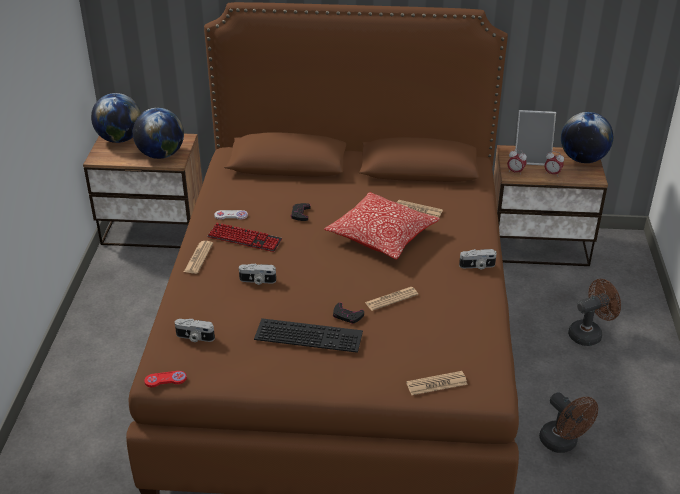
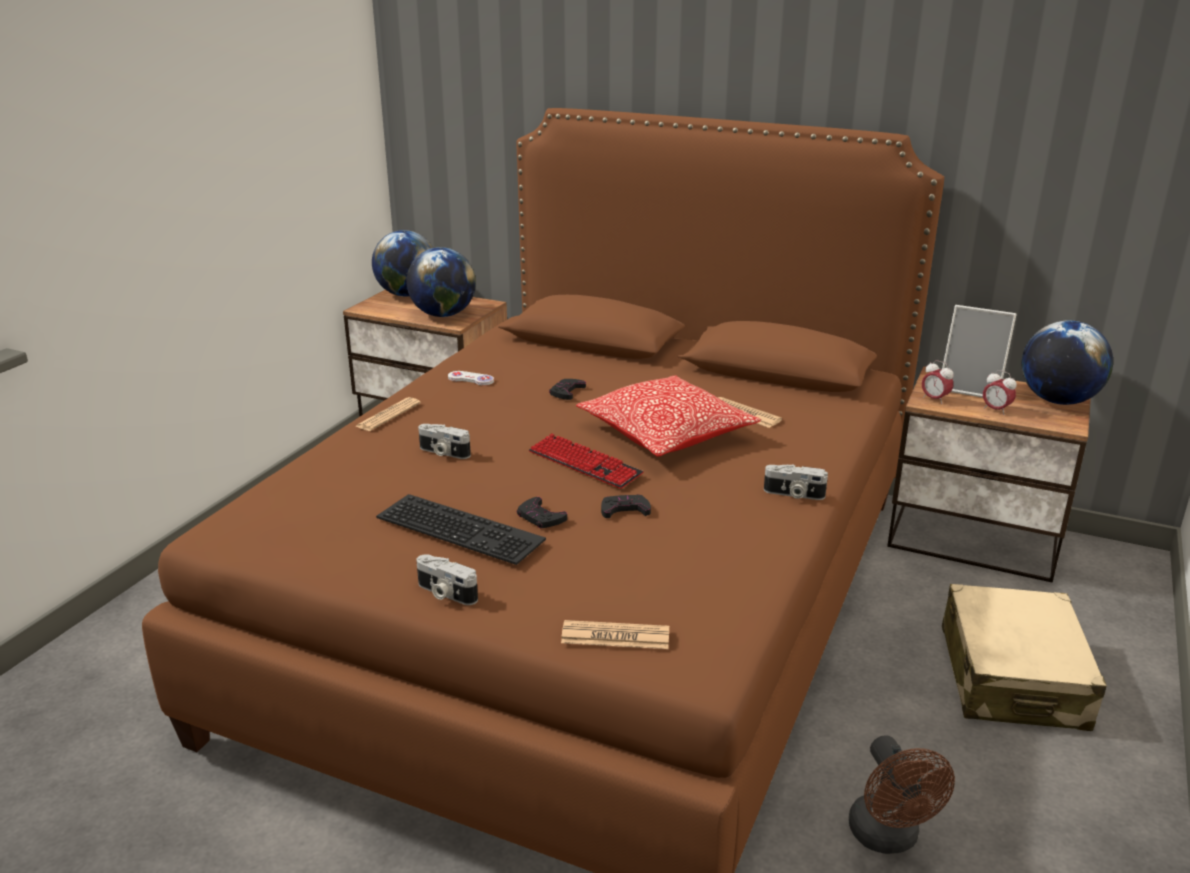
camera: 20 degrees right, 10 degrees down
(165, 380) = (215, 541): red game controller -> none
(194, 337) = (298, 499): camera -> camera (445, 593)
(244, 239) = (467, 405): keyboard -> keyboard (584, 463)
(391, 299) = (624, 510): newspaper -> black game controller
(589, 334) = (1012, 677): brown fan -> beige suitcase

